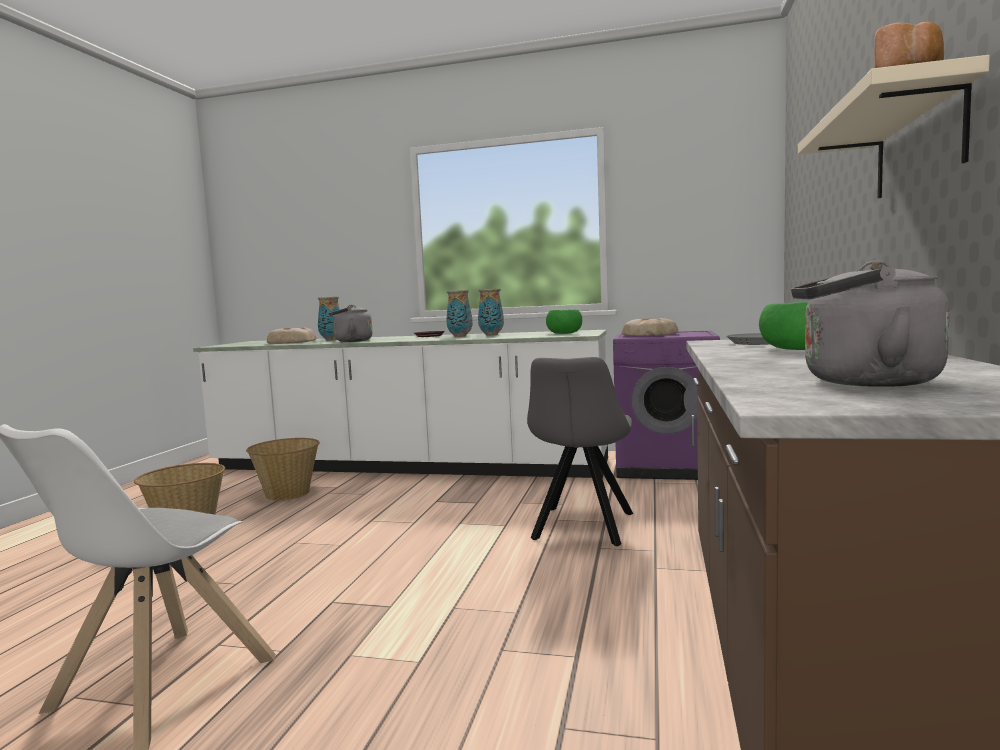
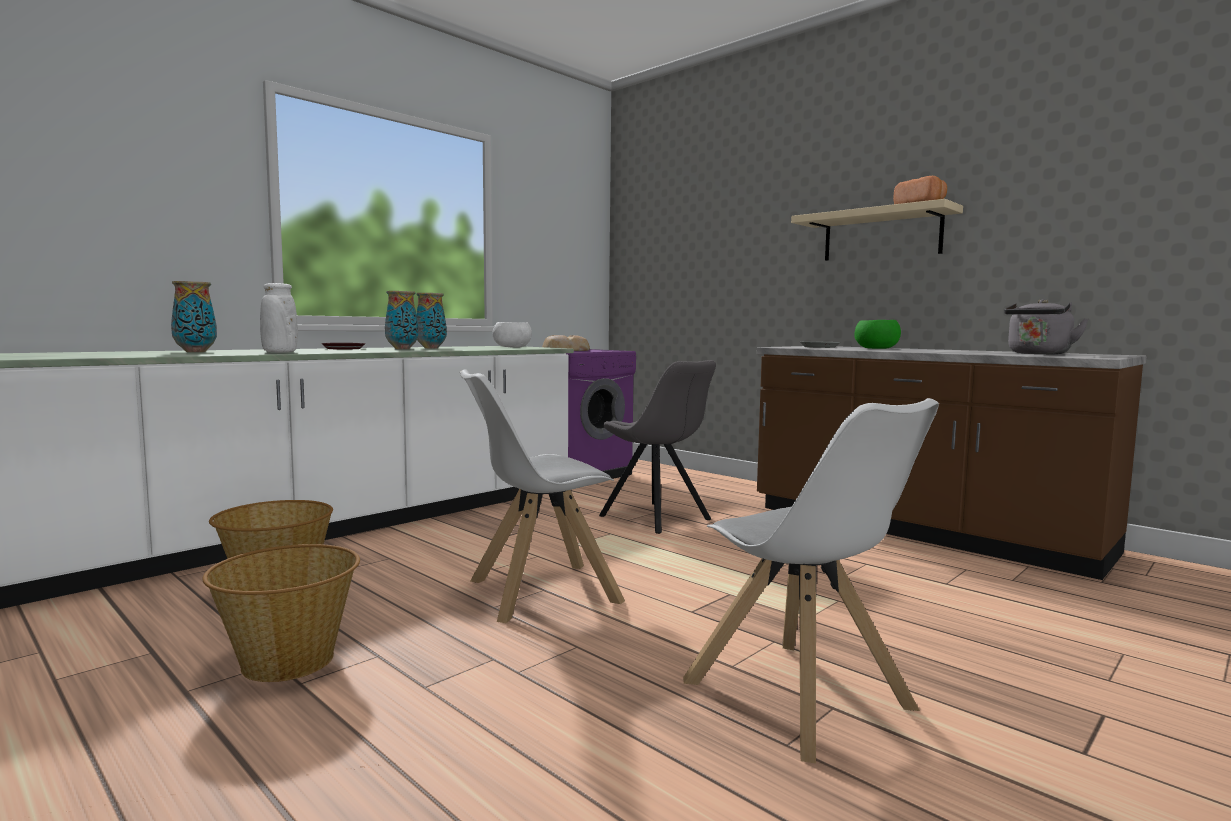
camera: 60 degrees left, 0 degrees up
(291, 342) = (138, 354): bread -> none
(333, 545) = (539, 592): none -> chair
(351, 341) = (280, 352): grey kettle -> white vase
(565, 333) = (512, 347): green bowl -> white bowl

